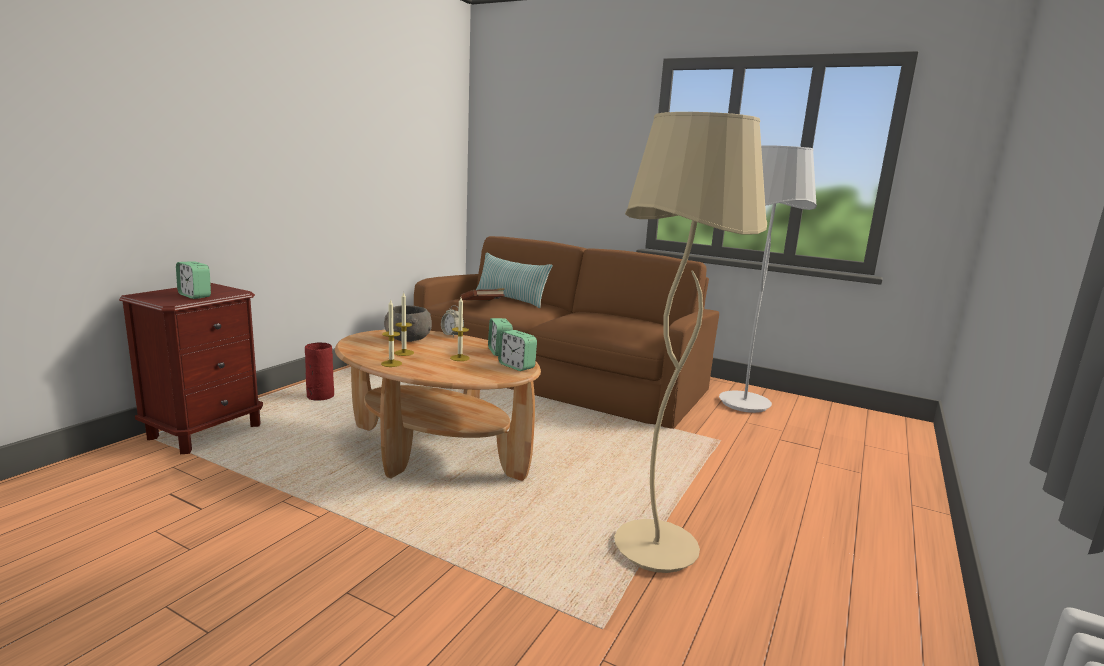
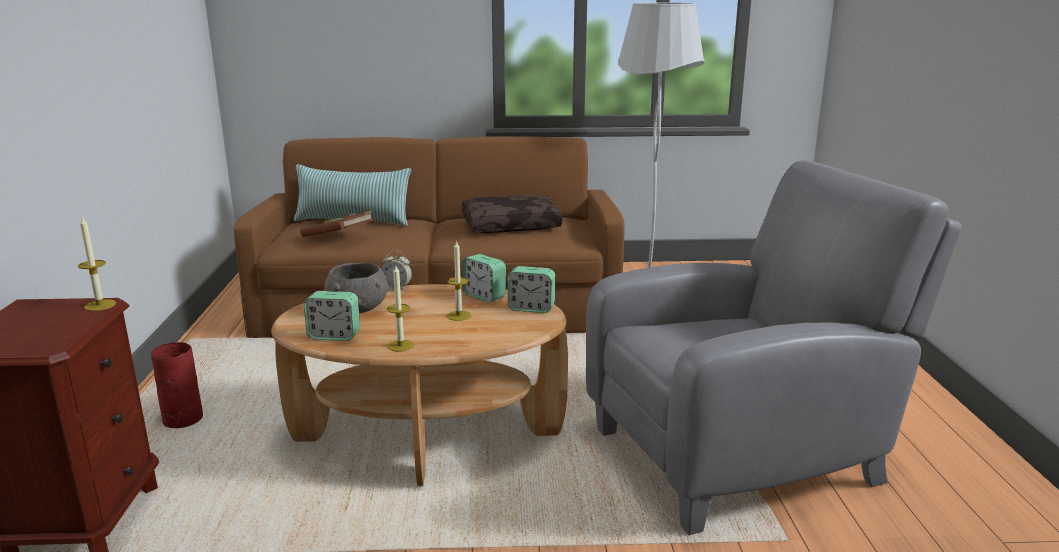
camera: 30 degrees left, 5 degrees up
(195, 296) = (54, 327): alarm clock -> alarm clock (334, 336)
(404, 353) = (387, 327): candle -> candle (100, 305)
(614, 321) = (511, 225): none -> brown pillow
(656, 549) = (743, 453): beige floor lamp -> grey armchair

